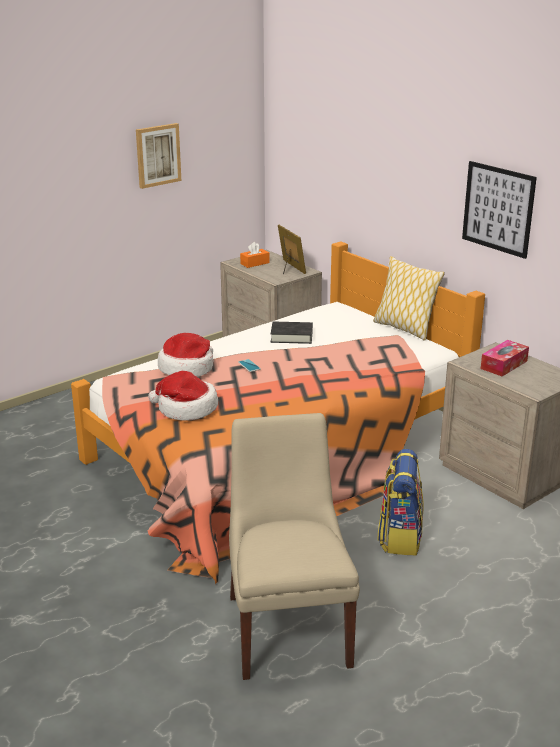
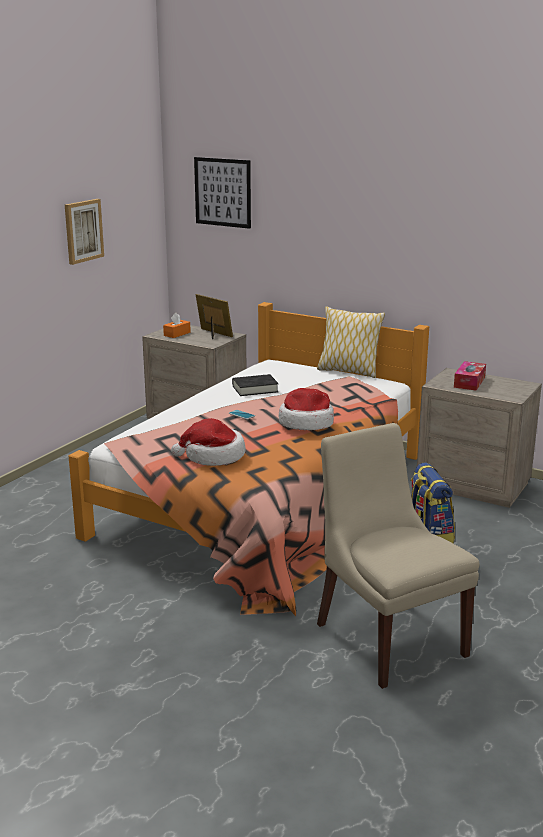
camera: 20 degrees left, 5 degrees down
(187, 368) = (184, 424): hat -> hat (306, 423)
(498, 209) = (436, 247): picture -> picture (222, 192)

